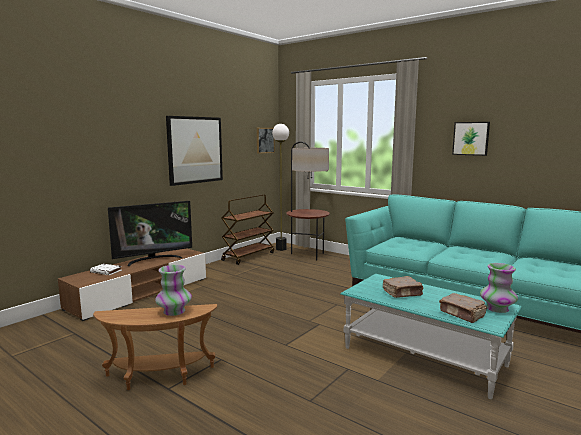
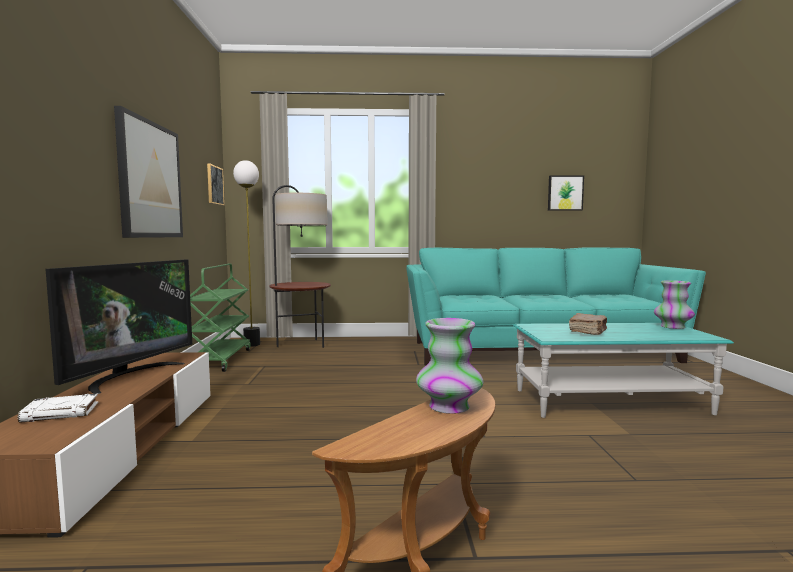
camera: 40 degrees left, 5 degrees down
(248, 256) = (221, 360): brown cart -> green cart
(462, 314) = (672, 335): brown book -> none
(471, 138) = (490, 185): picture -> picture (565, 193)

